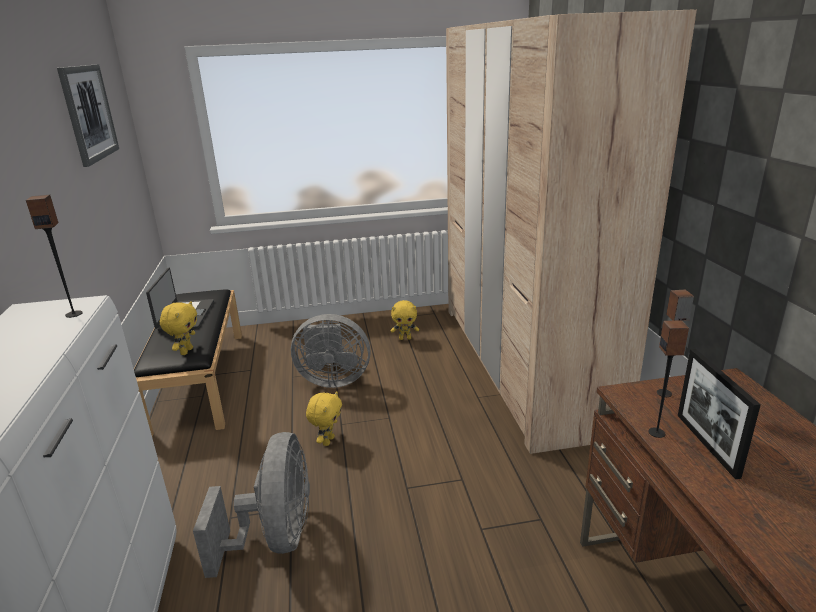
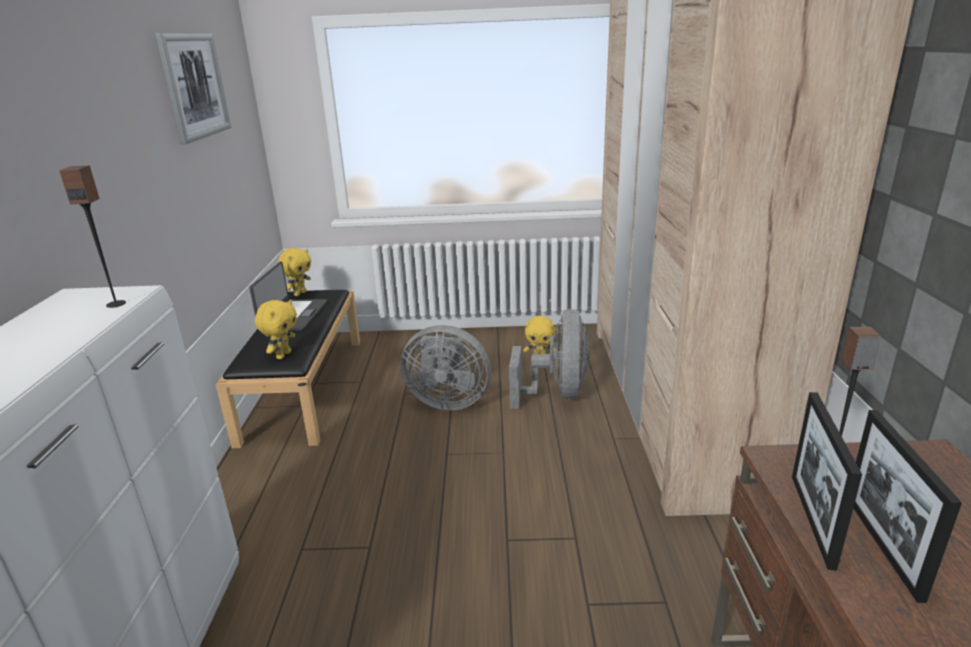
camera: 10 degrees right, 0 degrees up
(276, 538) = (345, 580): grey fan -> grey fan (557, 393)
(327, 441) = (427, 472): yellow plush toy -> yellow plush toy (300, 293)
(657, 433) = (812, 519): speaker -> picture frame

